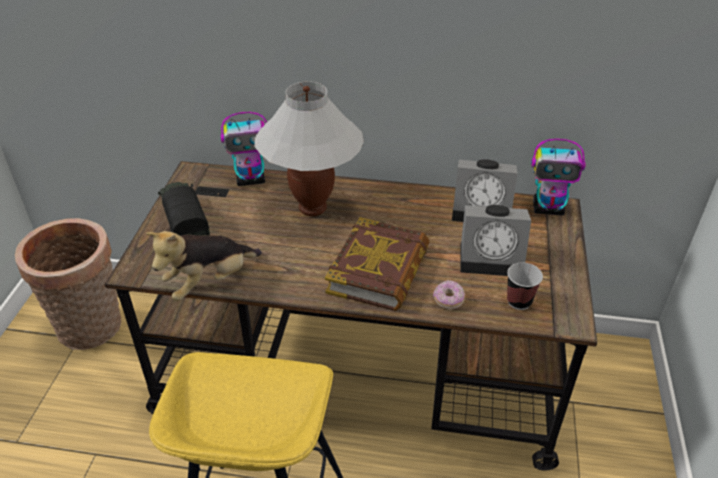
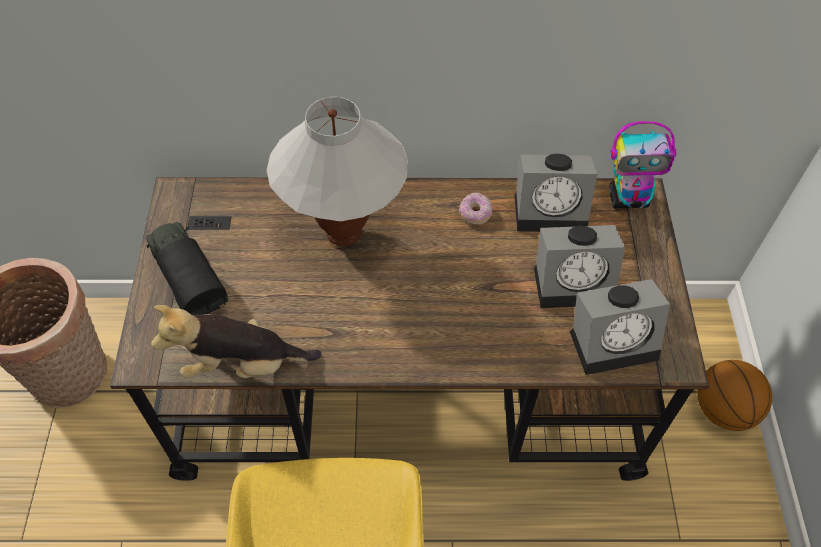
camera: 10 degrees left, 15 degrees up
(210, 282) = (242, 364): plush toy -> plush toy turned 45 degrees clockwise
(251, 179) = (256, 197): toy robot -> none
(379, 270) = (444, 318): book -> none
(448, 300) = (533, 351): donut -> donut (475, 213)
(519, 301) = (614, 341): cup -> alarm clock
(636, 424) = (723, 409): none -> basketball

